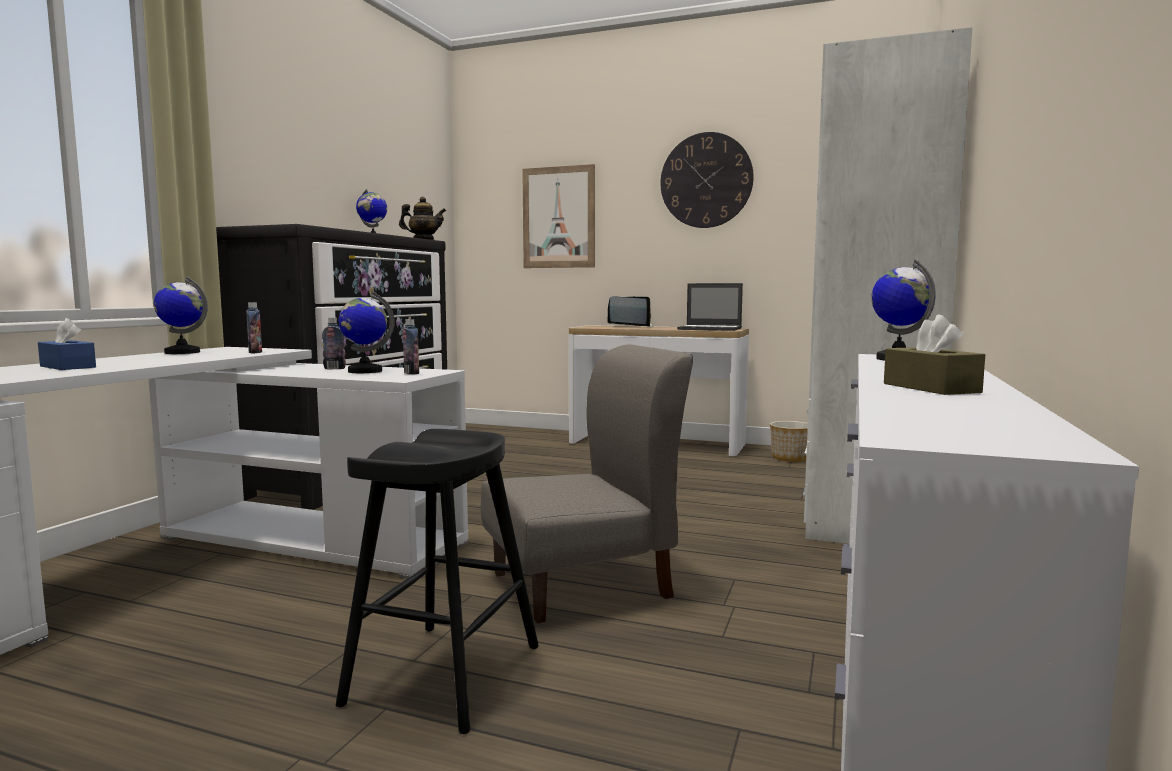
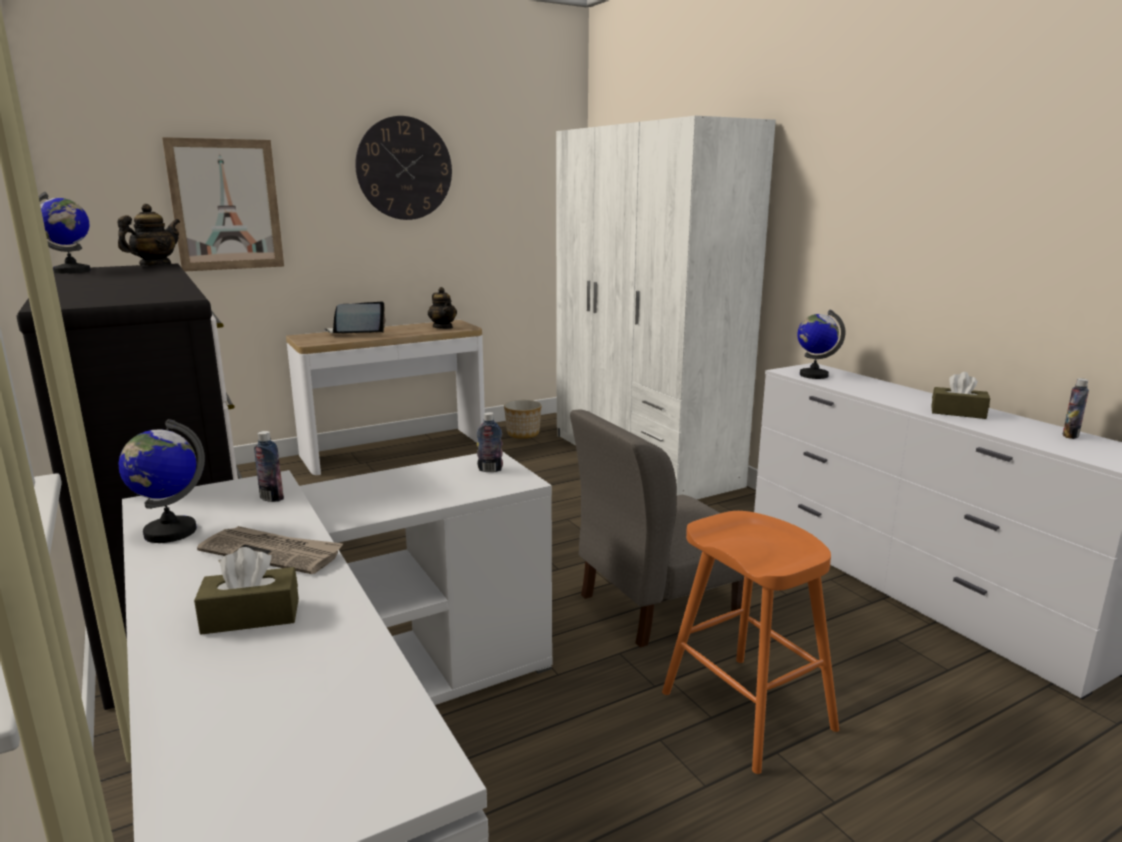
camera: 50 degrees left, 10 degrees up
(68, 367) = (251, 616): blue tissue box -> brown tissue box
(165, 360) = (273, 553): none -> newspaper
(334, 368) = (380, 488): bottle -> bottle (1070, 435)
(364, 371) = (433, 481): globe -> none
(445, 674) = (746, 710): black stool -> orange stool
(582, 585) = (657, 604): grey chair -> grey chair turned 135 degrees counterclockwise
(710, 329) = (443, 327): laptop -> teapot

